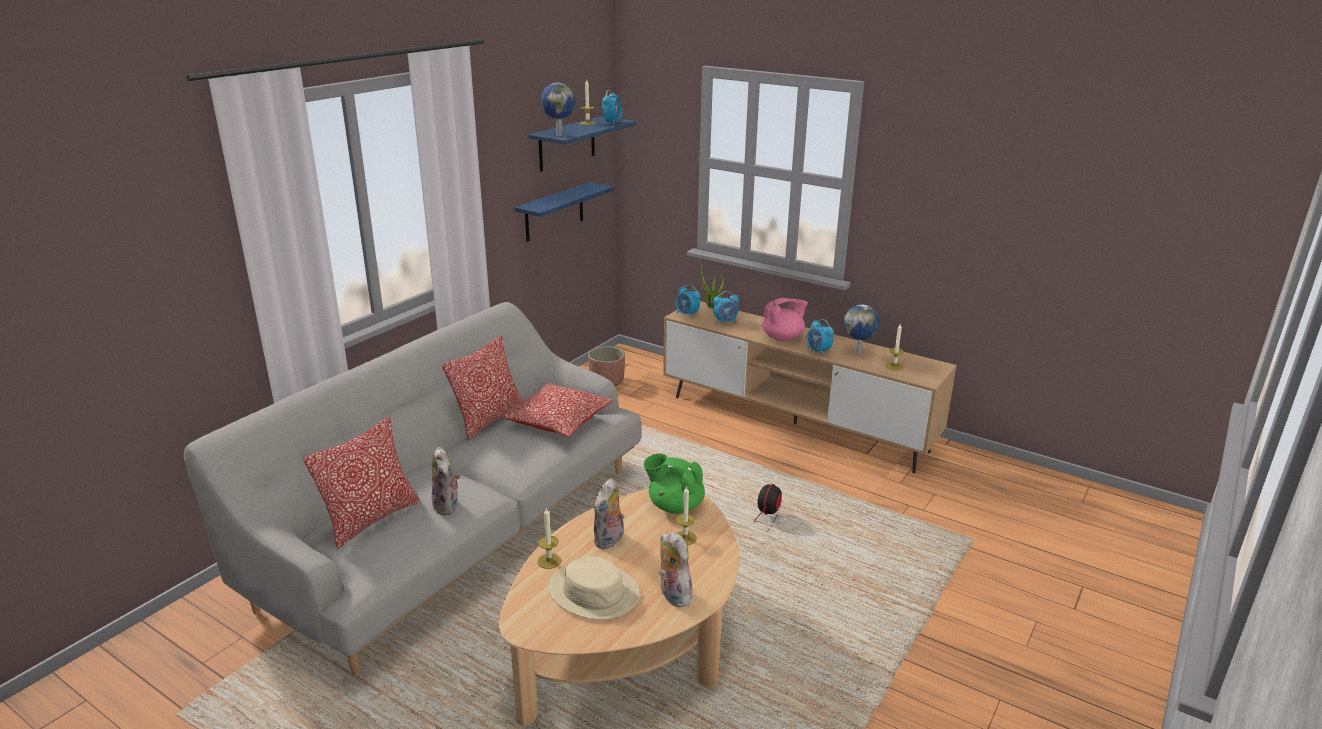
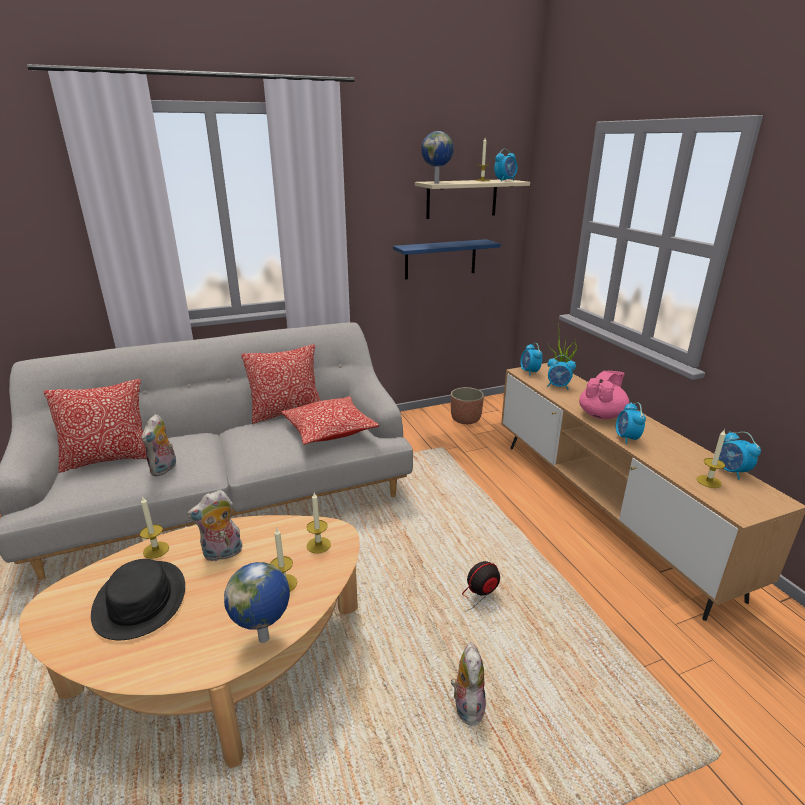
camera: 35 degrees right, 0 degrees up
(567, 144) = (461, 199): blue shelf -> beige shelf
(593, 592) = (140, 600): beige hat -> black hat
(672, 595) = (189, 644): plush toy -> plush toy (467, 705)
(675, 506) = (318, 545): green teapot -> candle
(783, 338) = (601, 415): pink teapot -> pink teapot turned 60 degrees counterclockwise
(858, 353) = (675, 453): globe -> globe (265, 639)
(900, 355) = (731, 471): none -> alarm clock

